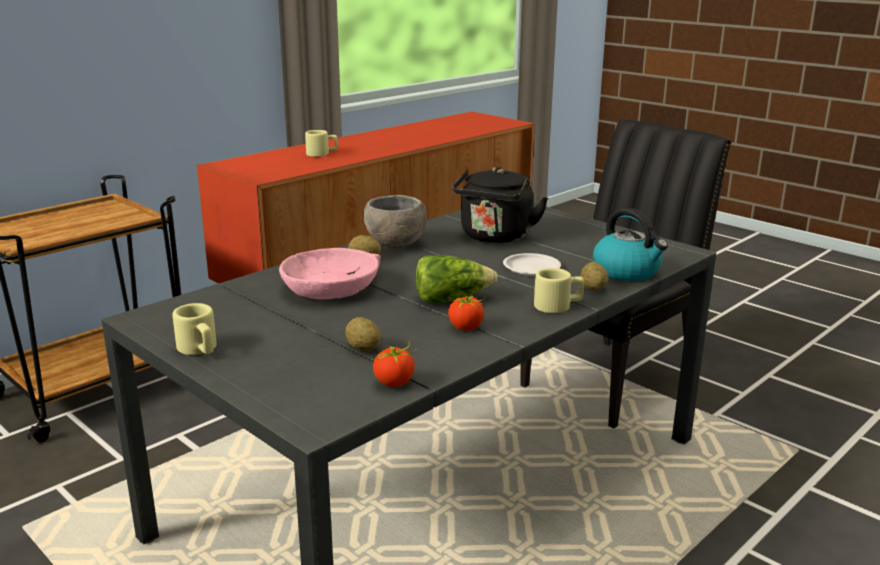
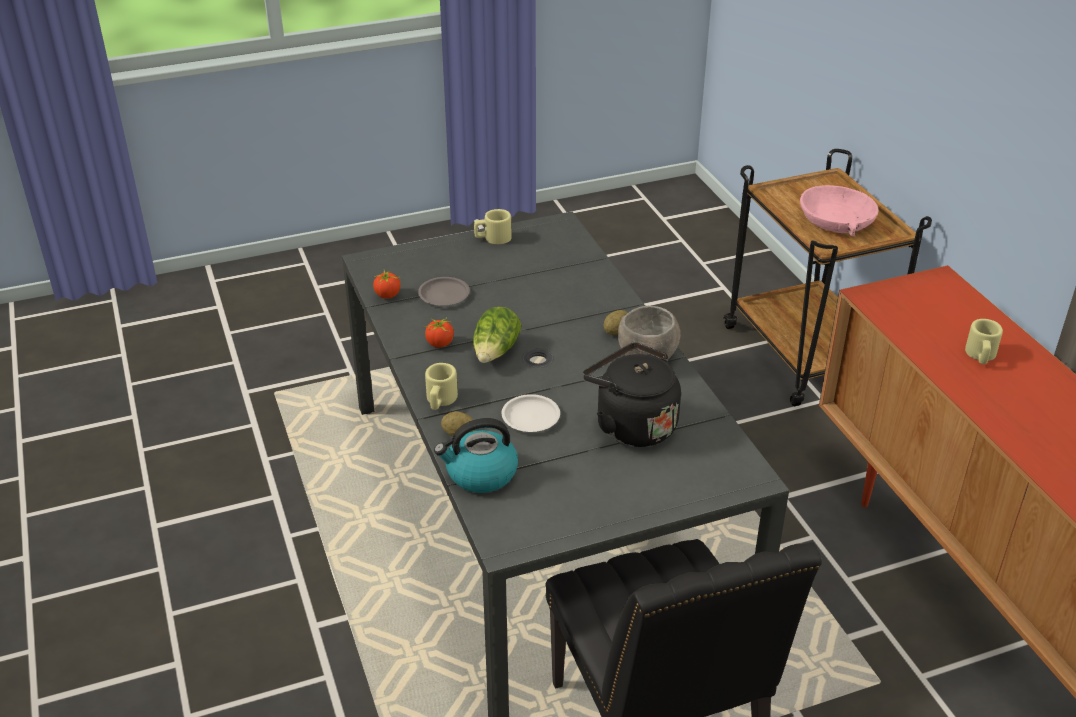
camera: 115 degrees right, 15 degrees up
(330, 287) = (562, 303): pink bowl -> pink bowl (836, 221)
(363, 348) = (444, 295): potato -> grey plate

